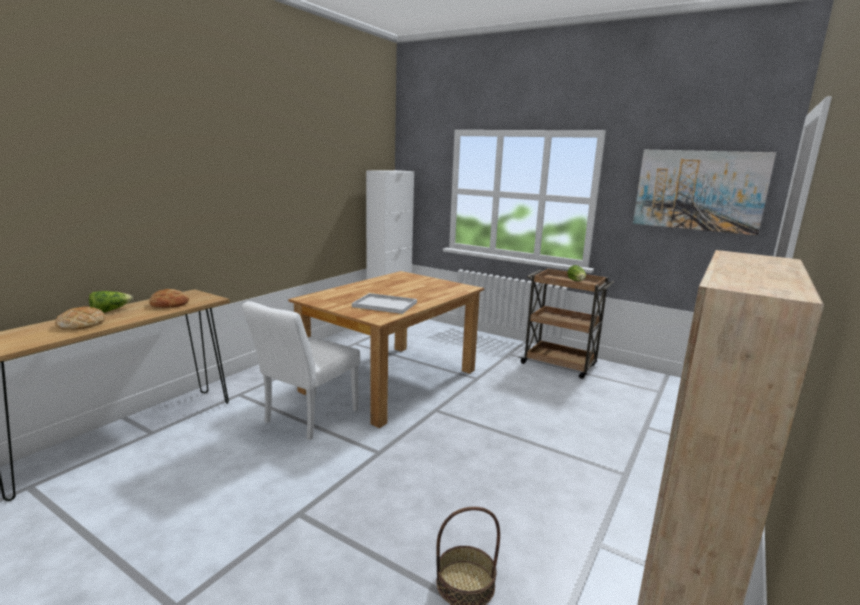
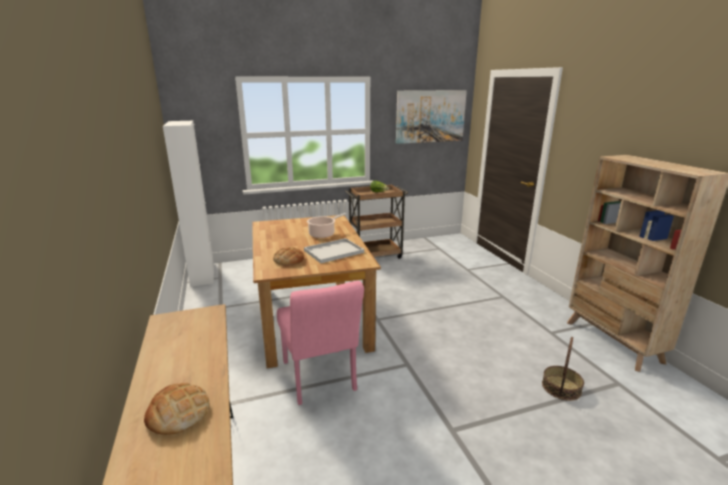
camera: 50 degrees left, 5 degrees up
(110, 310) = (149, 384): lettuce -> none
(169, 304) = (188, 339): bread -> bread (289, 260)
(306, 418) = (320, 380): white chair -> pink chair
(417, 293) = (323, 234): none -> cooking pot

